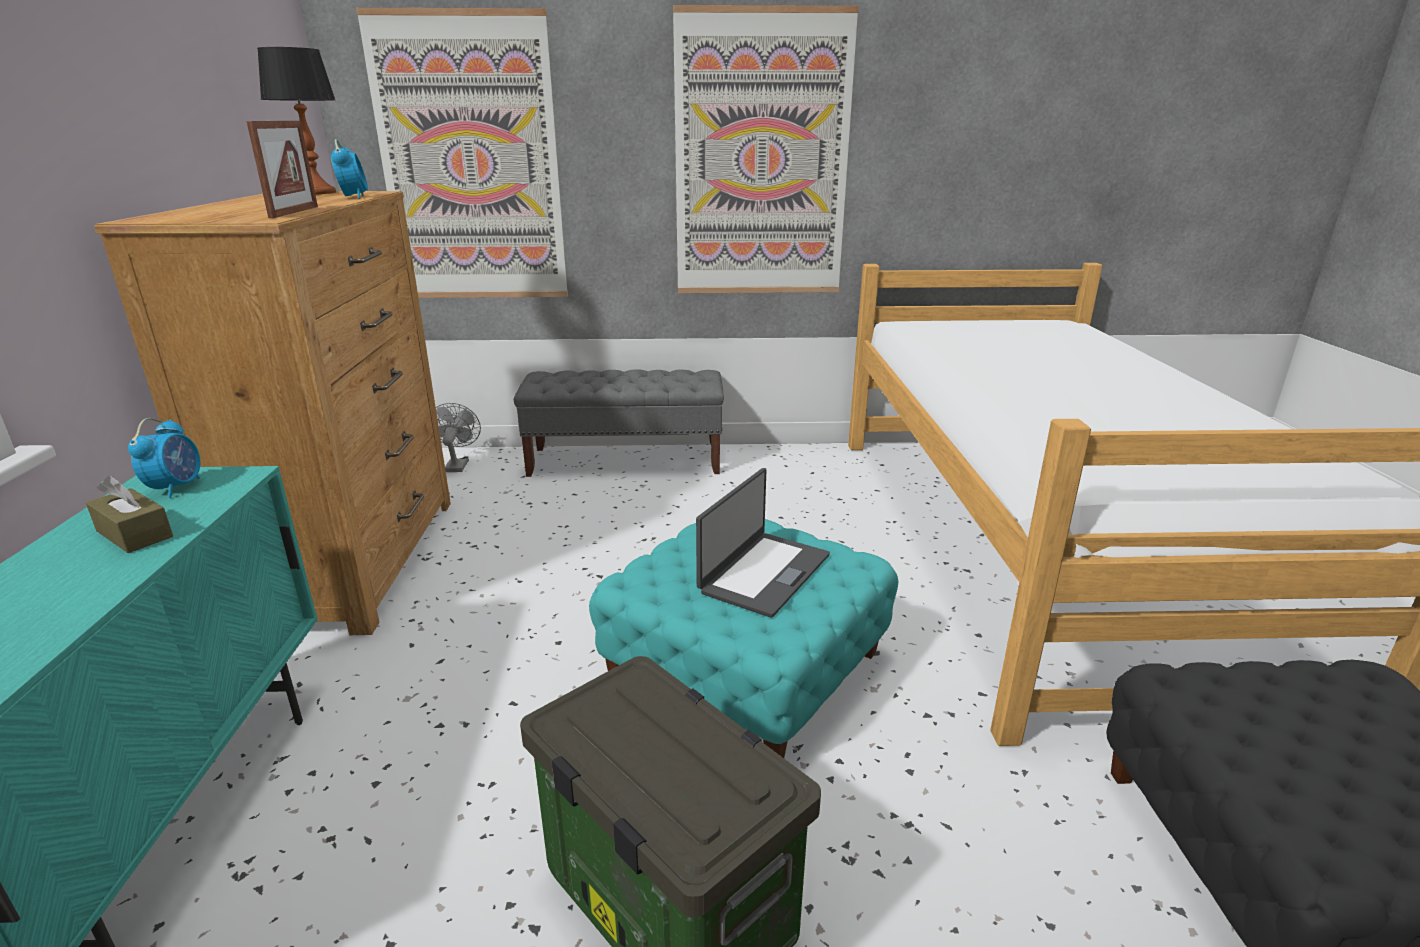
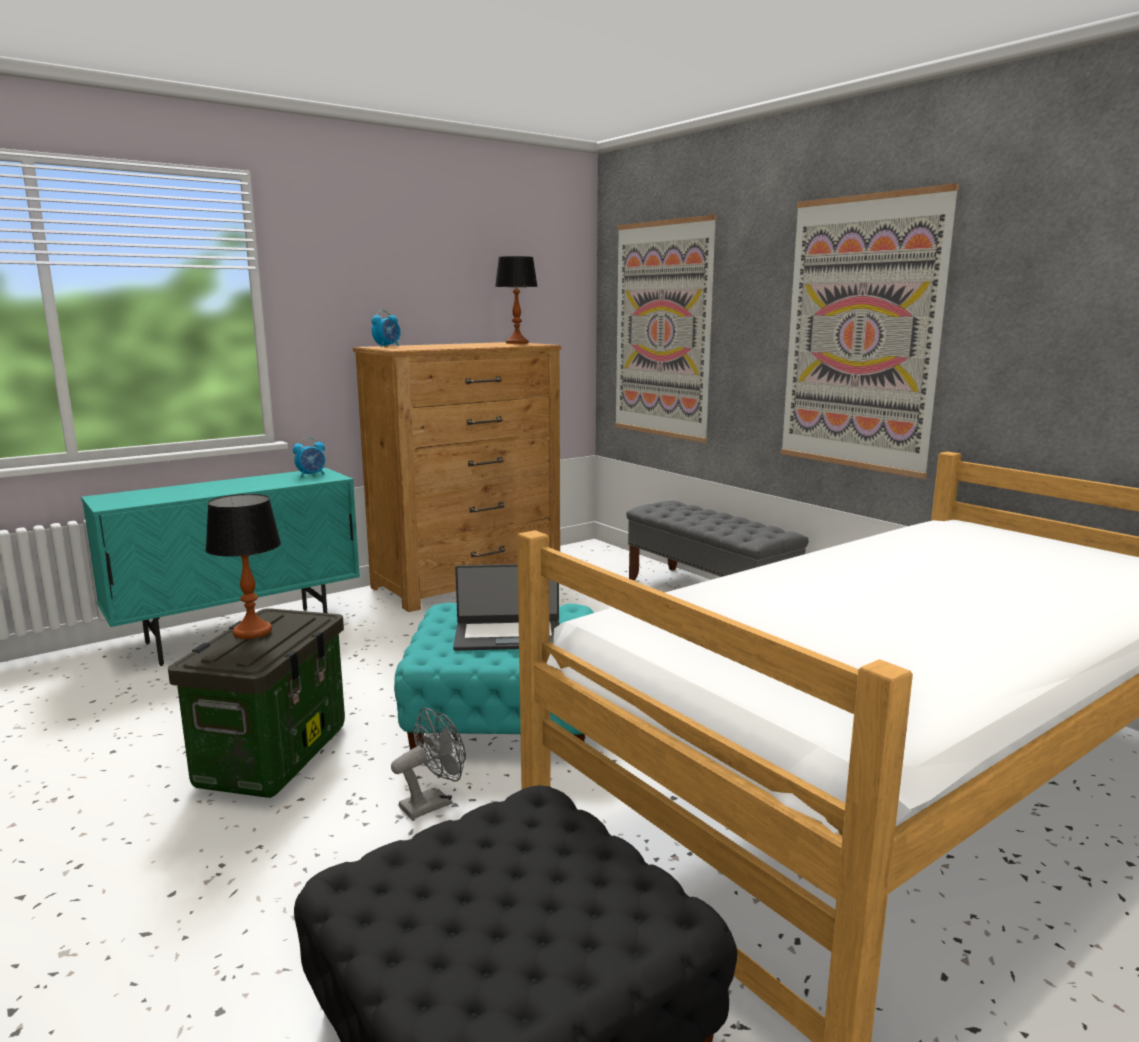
camera: 55 degrees right, 10 degrees down
(134, 534) = (264, 483): brown tissue box -> none
(294, 212) = (432, 348): picture frame -> none
(354, 197) = (510, 345): alarm clock -> alarm clock (387, 346)
(457, 464) = (608, 559): grey fan -> grey fan (433, 803)
(634, 754) = (252, 632): none -> table lamp

